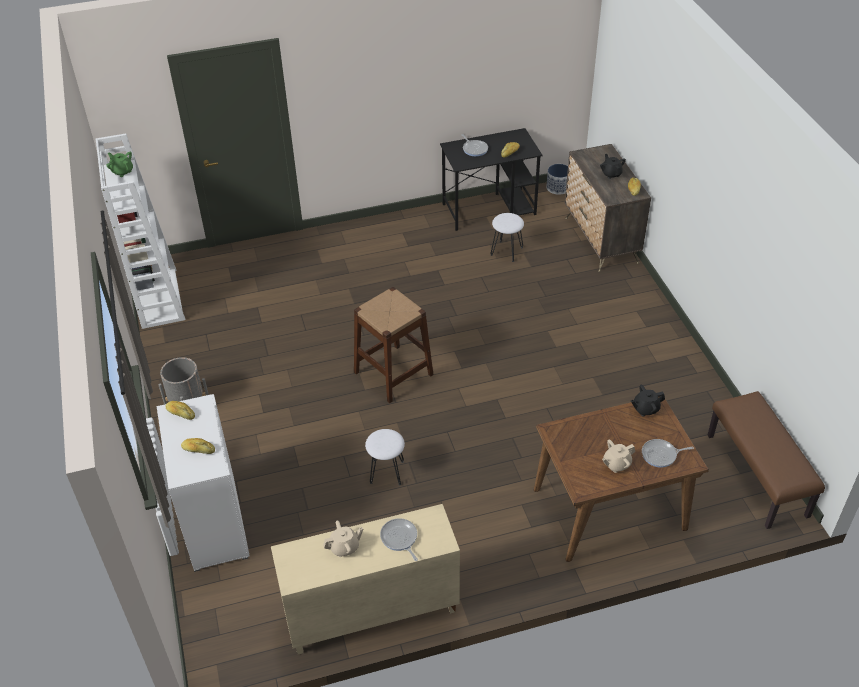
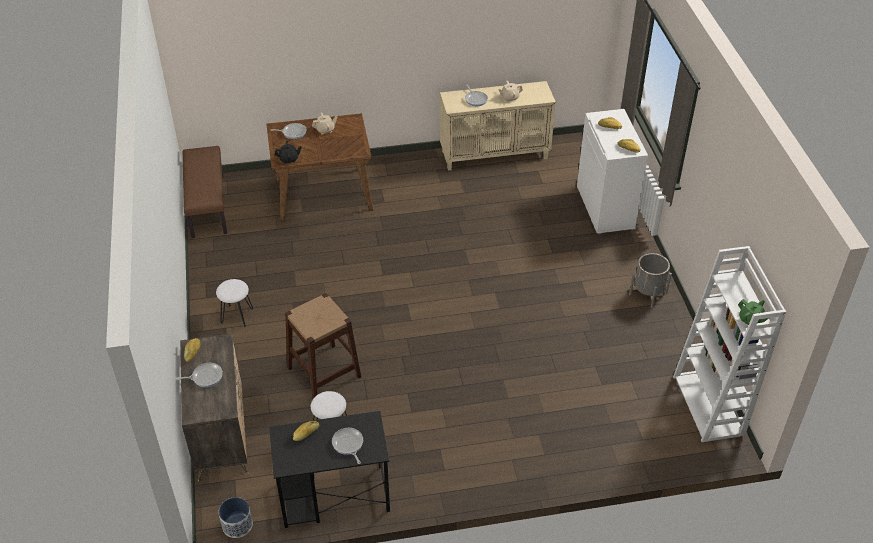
camera: 175 degrees left, 0 degrees up
(387, 472) = (479, 229): white stool -> white stool (236, 316)
(393, 373) = (468, 304): brown stool -> brown stool (324, 372)
(611, 174) = (205, 377): black teapot -> frying pan

